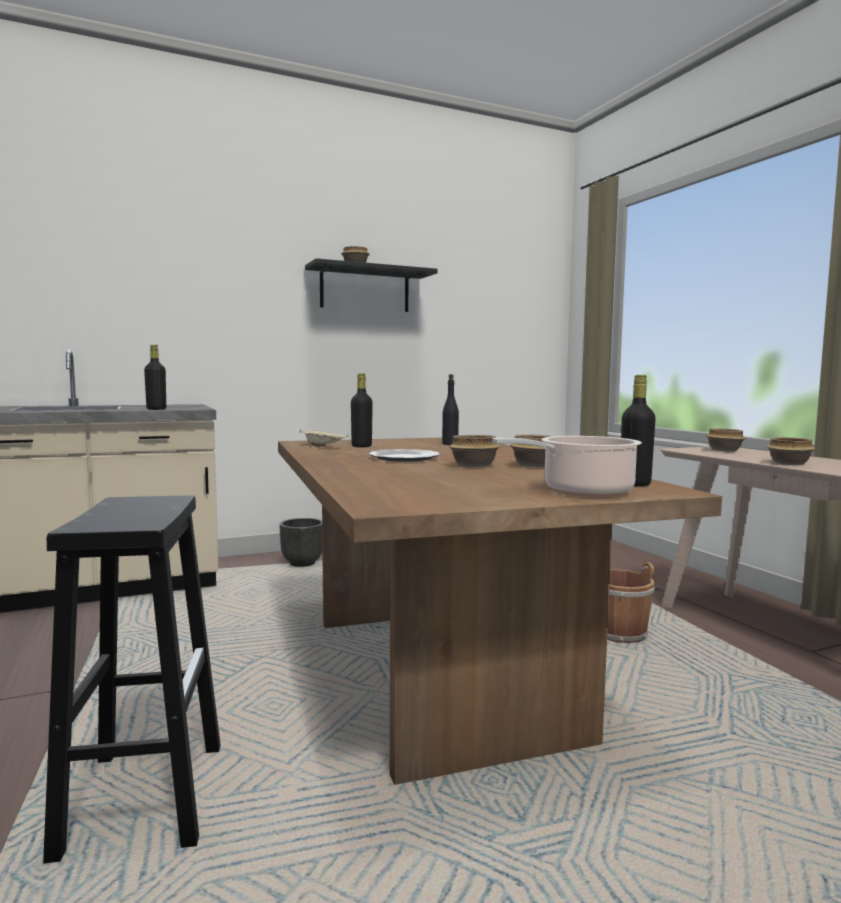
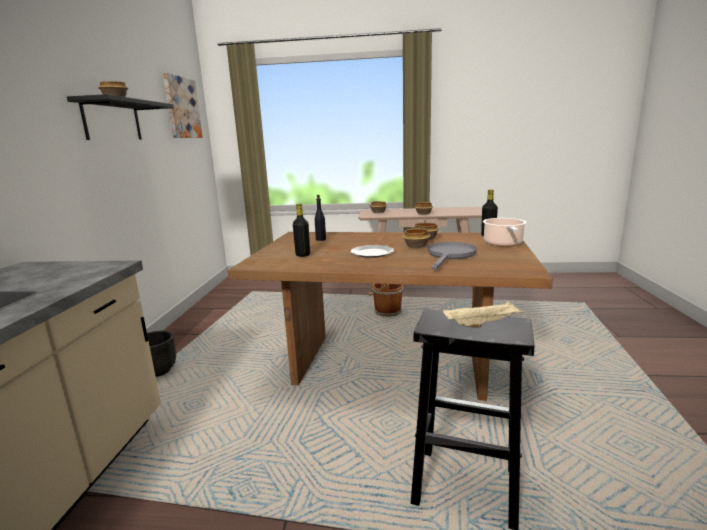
camera: 60 degrees left, 10 degrees up
(156, 409) = (89, 277): black bottle -> none
(324, 446) = (290, 262): beige tray -> beige tray (482, 324)
(436, 477) = (450, 256): none -> grey frying pan
(506, 277) = (182, 108): none -> picture

